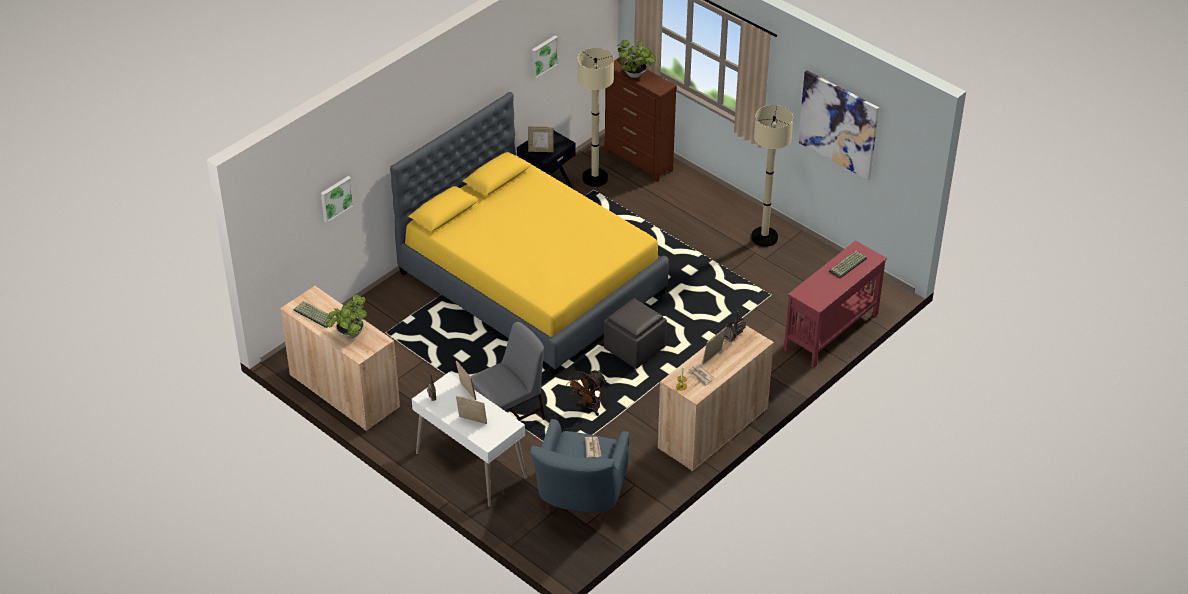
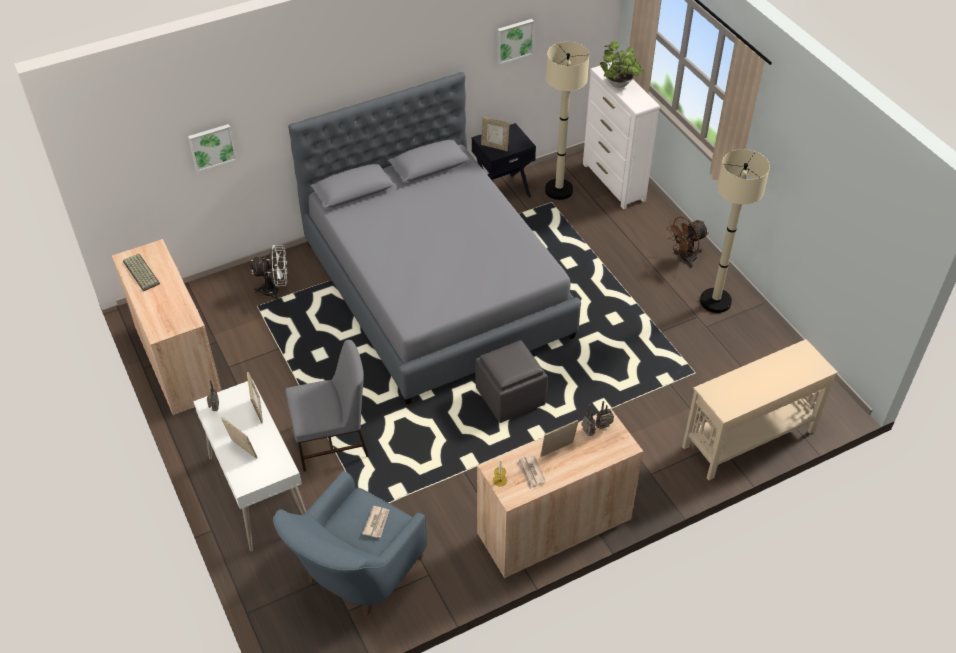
camera: 20 degrees right, 5 degrees up
(349, 335) = (161, 306): potted plant -> none
(393, 316) = (275, 290): none -> white fan
(532, 282) = (436, 289): yellow bed -> grey bed
(588, 408) = (424, 457): brown fan -> brown fan (684, 258)
(639, 161) = (613, 182): brown dresser -> white dresser
(830, 332) = (747, 439): red console table -> beige console table
(838, 124) = (823, 191): picture -> none
(848, 265) = (784, 369): keyboard -> none

